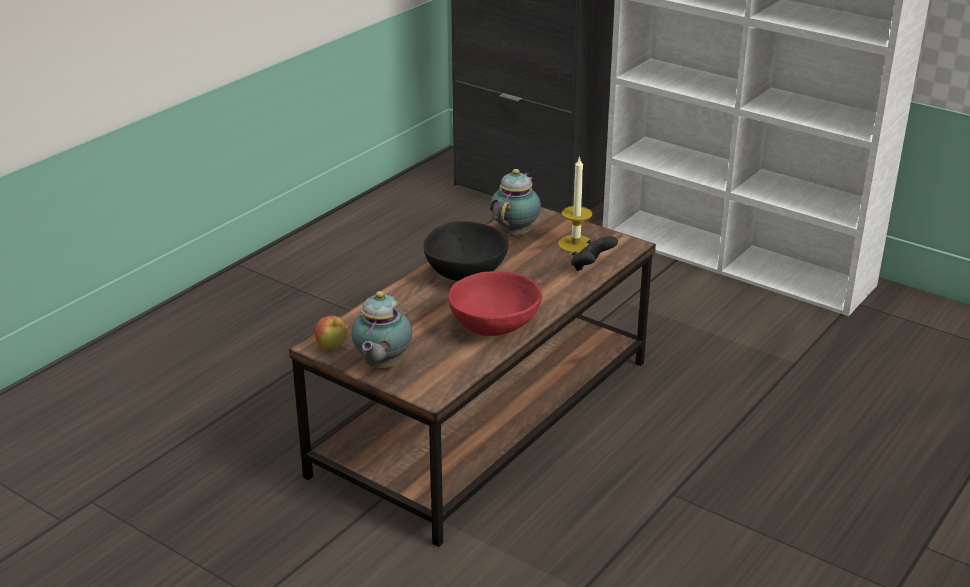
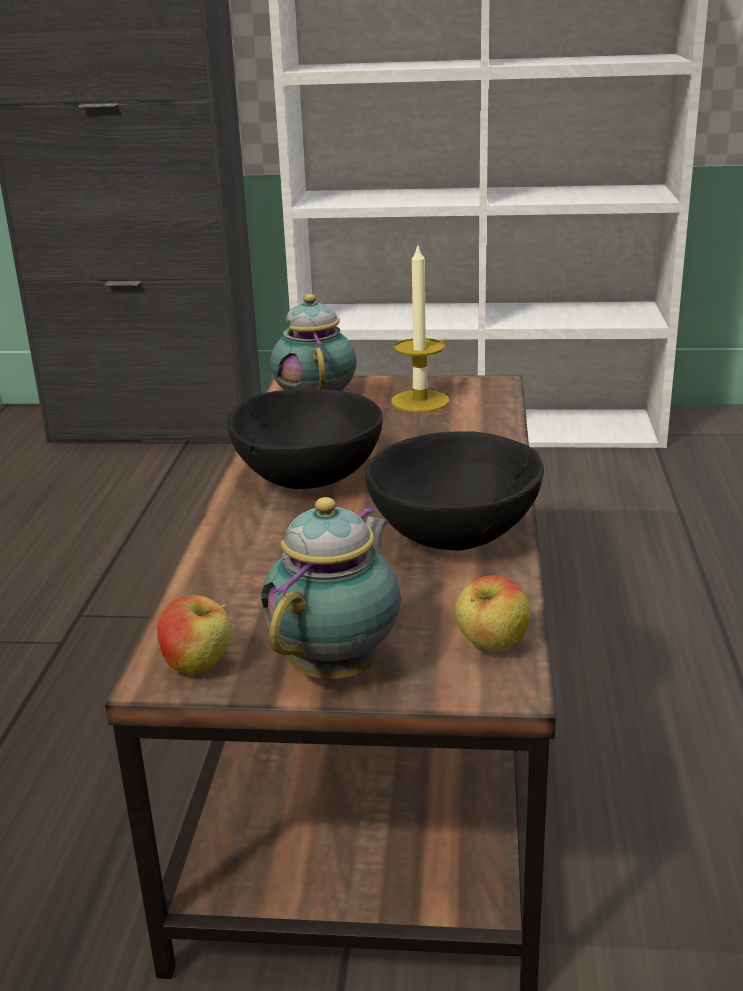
camera: 30 degrees left, 5 degrees down
(381, 366) = (339, 666): teapot -> teapot turned 135 degrees counterclockwise
(446, 380) = (492, 647): none -> apple
(495, 327) = (455, 534): red bowl -> black bowl
(591, 267) = (481, 420): black game controller -> none

